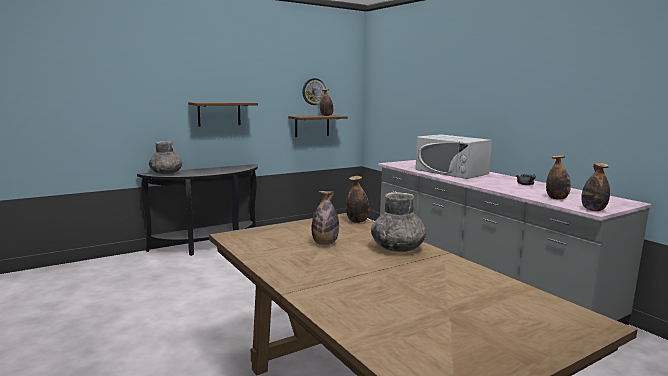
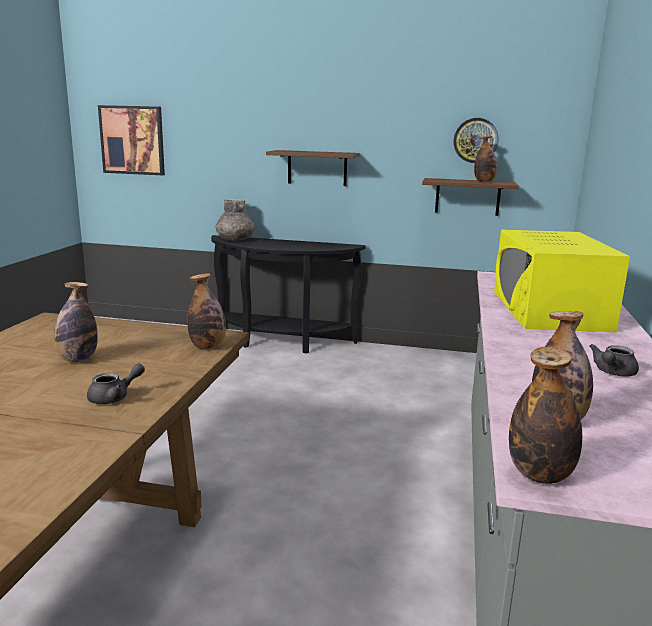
camera: 45 degrees right, 5 degrees up
(49, 98) = (132, 140): none -> picture
(397, 248) = (114, 397): grey vase -> grey teapot
(451, 172) = (549, 310): white microwave -> yellow microwave

